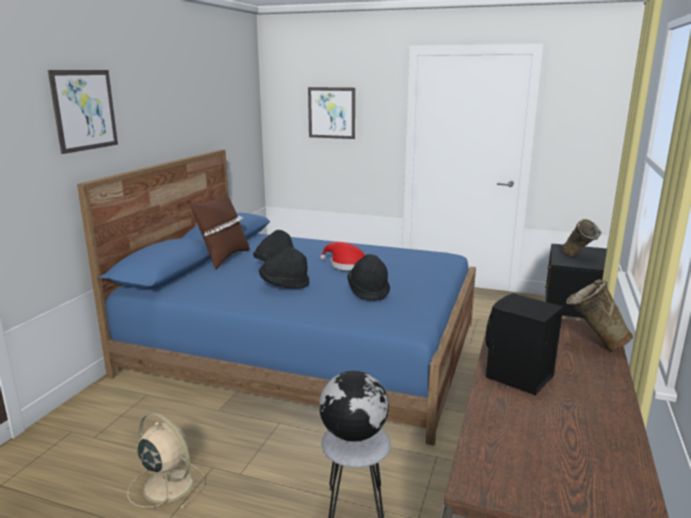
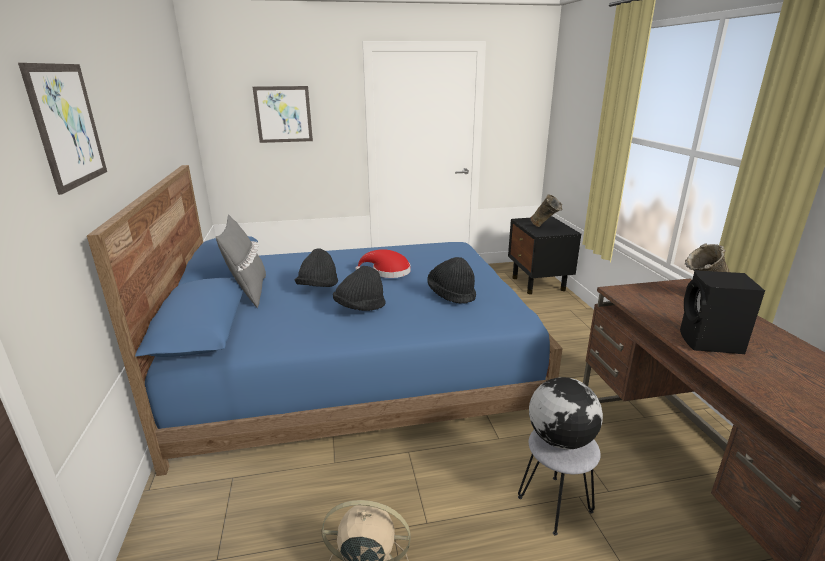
camera: 30 degrees left, 5 degrees up
(224, 258) = (248, 292): brown pillow -> grey pillow

